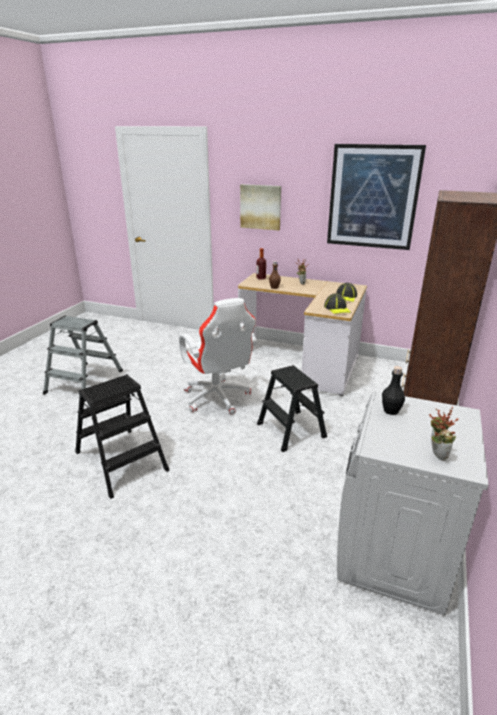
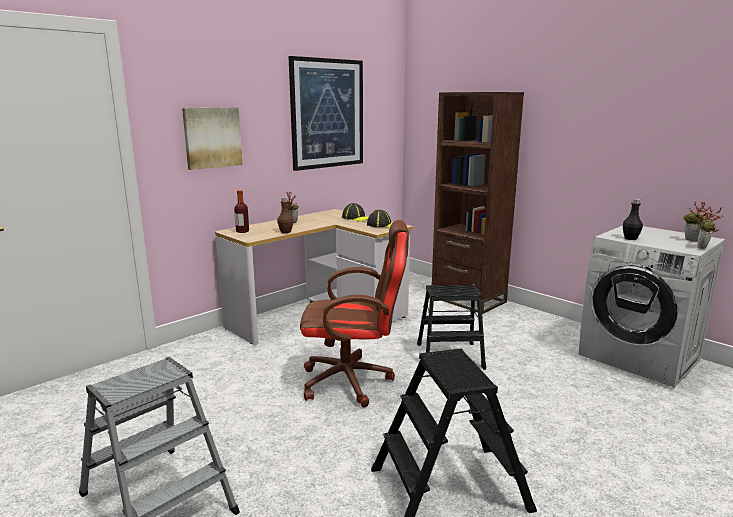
camera: 65 degrees left, 10 degrees down
(218, 400) = (354, 382): white office chair -> brown office chair
(400, 460) = (704, 248): none -> potted plant

